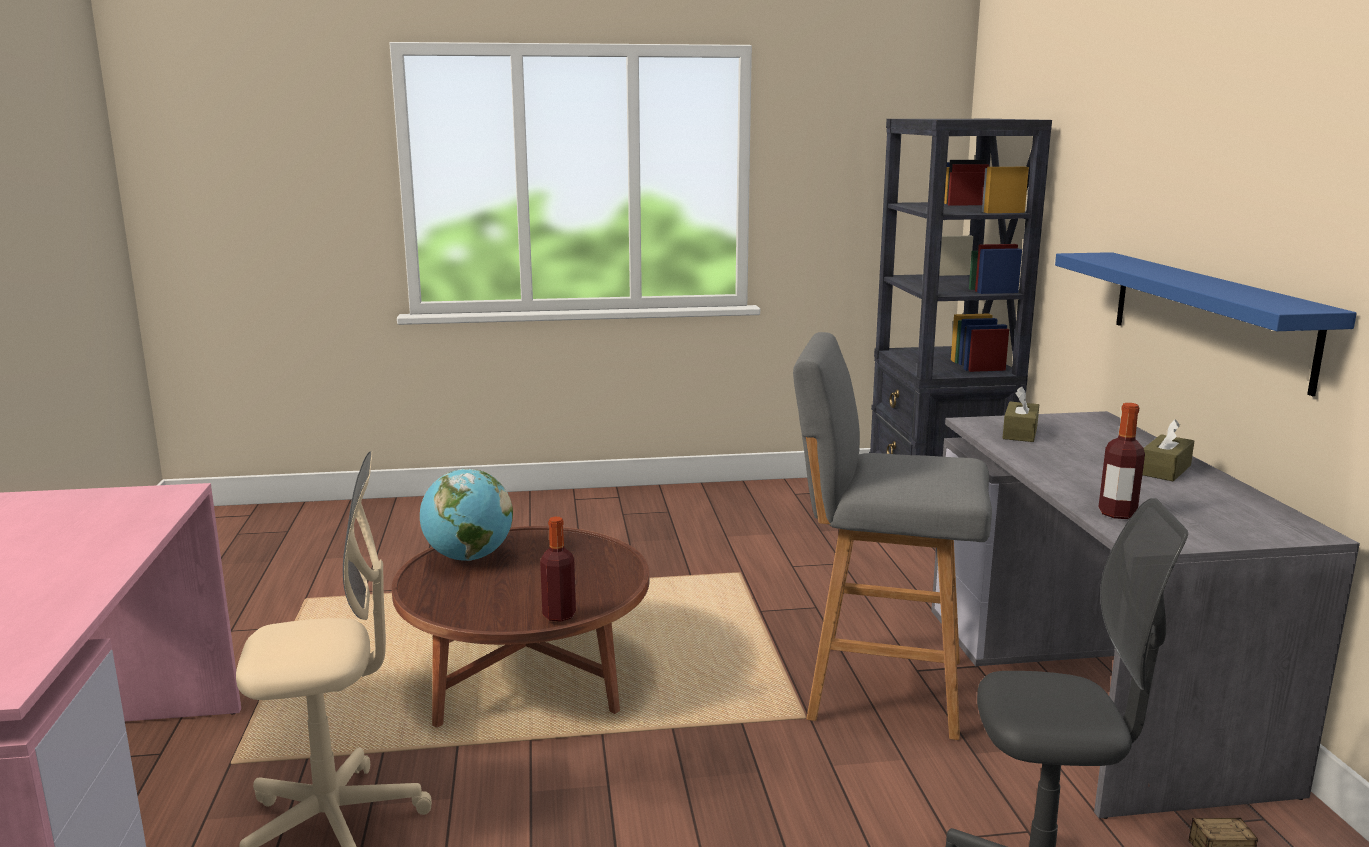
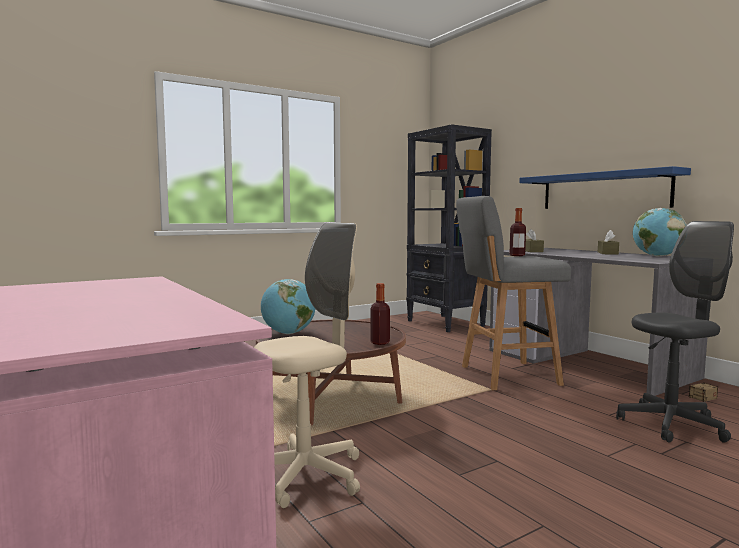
camera: 25 degrees left, 10 degrees down
(1117, 513) = (623, 259): bottle -> bottle (517, 255)
(1244, 507) = (657, 256): none -> globe

